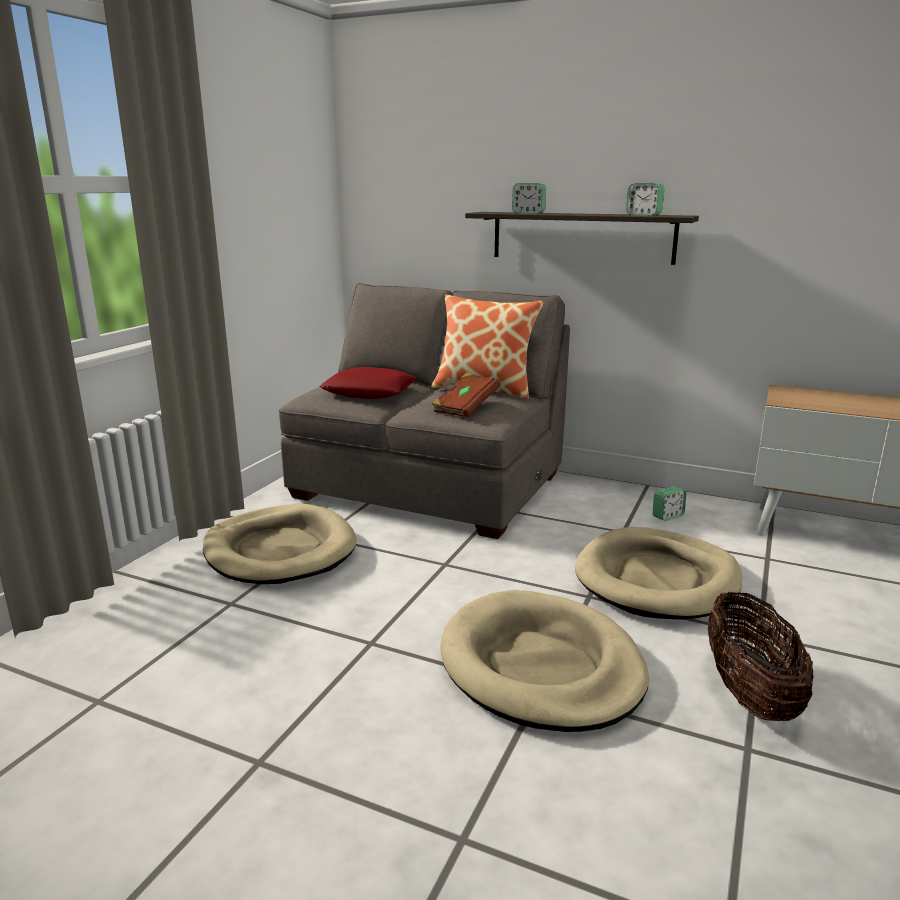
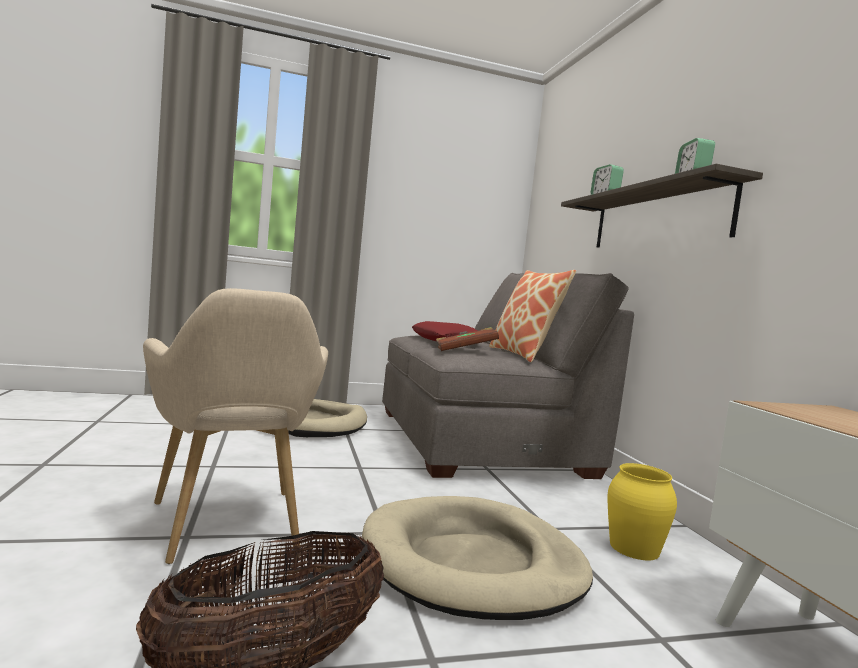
camera: 50 degrees right, 15 degrees down
(541, 666) = (229, 530): beige dog bed -> beige armchair
(667, 516) = (634, 548): alarm clock -> yellow vase

